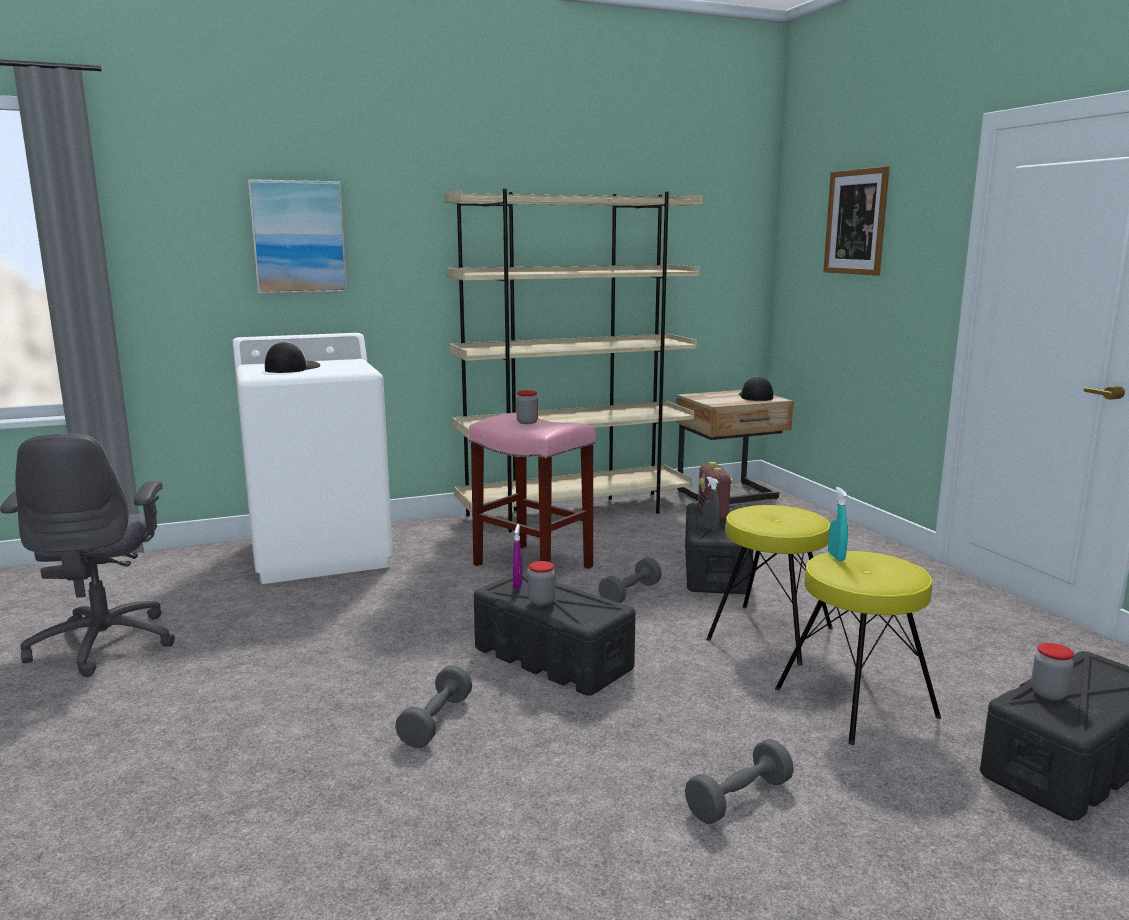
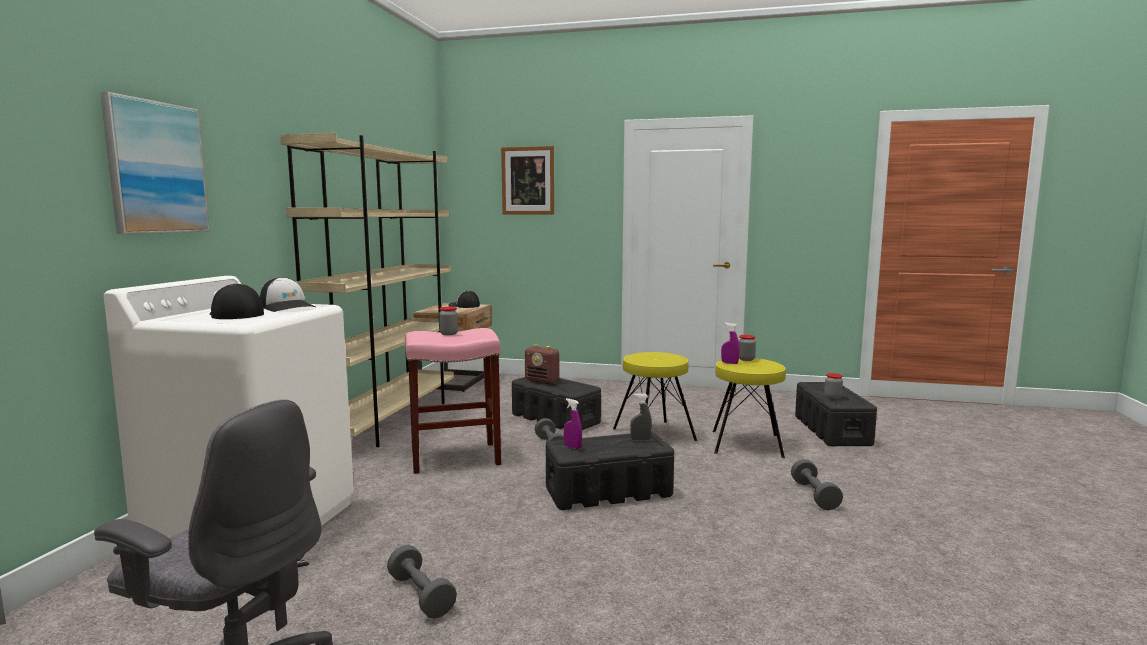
camera: 55 degrees left, 5 degrees down
(342, 368) = (287, 307): none -> cap
(436, 721) = (651, 551): grey dumbbell -> grey dumbbell (421, 595)
(541, 601) = (610, 448): jar -> jar (746, 359)
(710, 528) = (563, 387): grey spray bottle -> grey spray bottle (640, 440)
(836, 557) = (729, 363): turquoise spray bottle -> purple spray bottle

